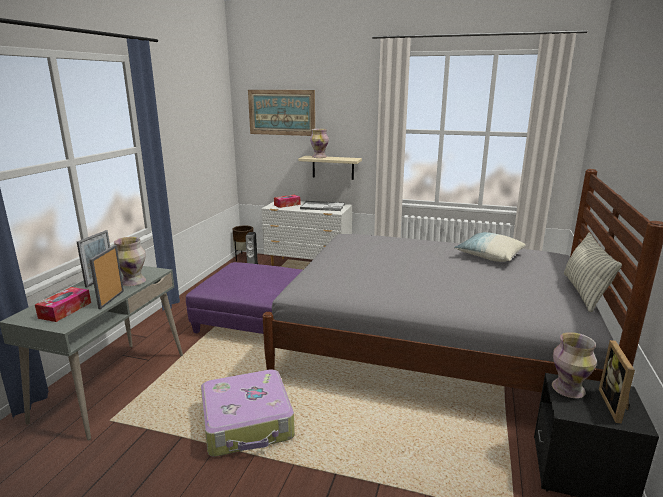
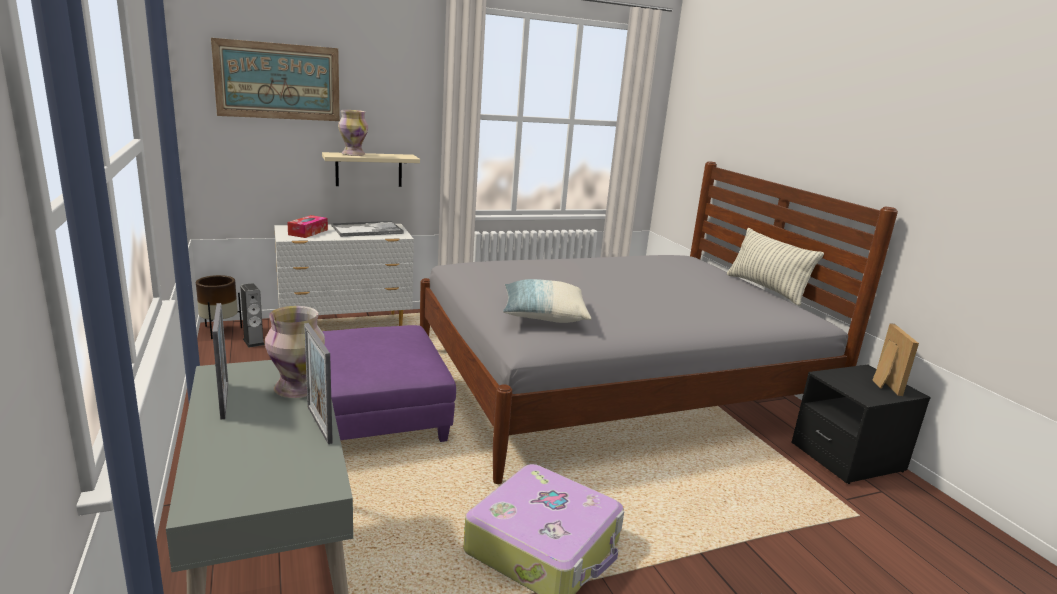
camera: 40 degrees left, 0 degrees up
(65, 310) = (269, 465): tissue box -> none
(489, 256) = (648, 267): pillow -> pillow (543, 316)
(569, 390) = (842, 381): vase -> none
(616, 406) = (882, 383): picture frame -> picture frame turned 150 degrees counterclockwise

